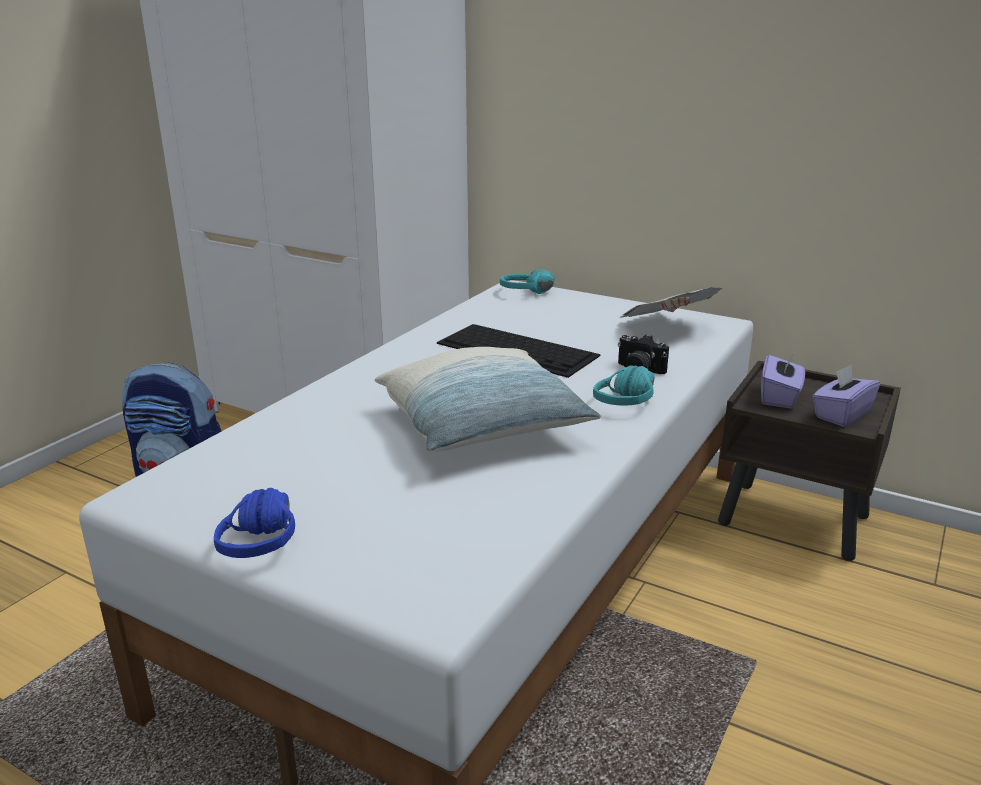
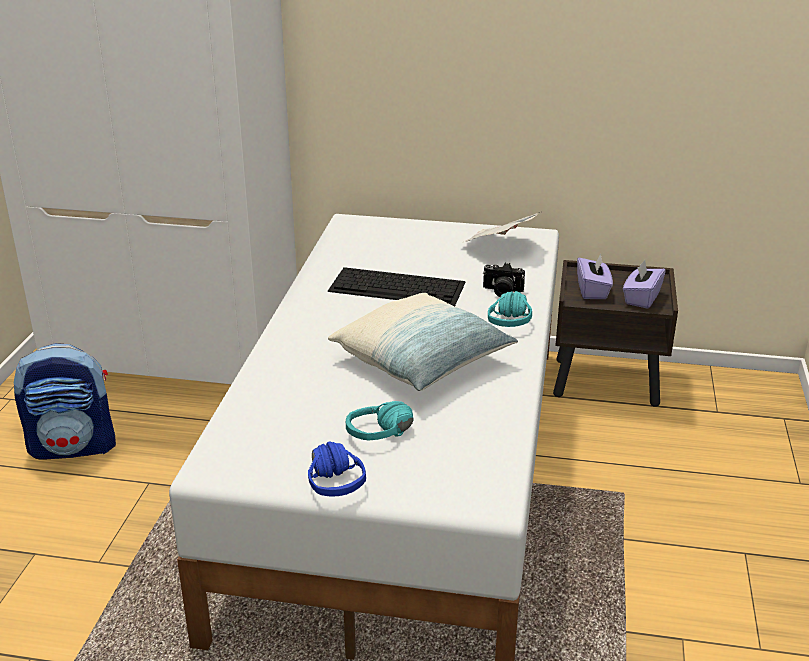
camera: 20 degrees left, 5 degrees up
(528, 295) = (366, 229): turquoise headphones -> turquoise headphones (384, 439)

